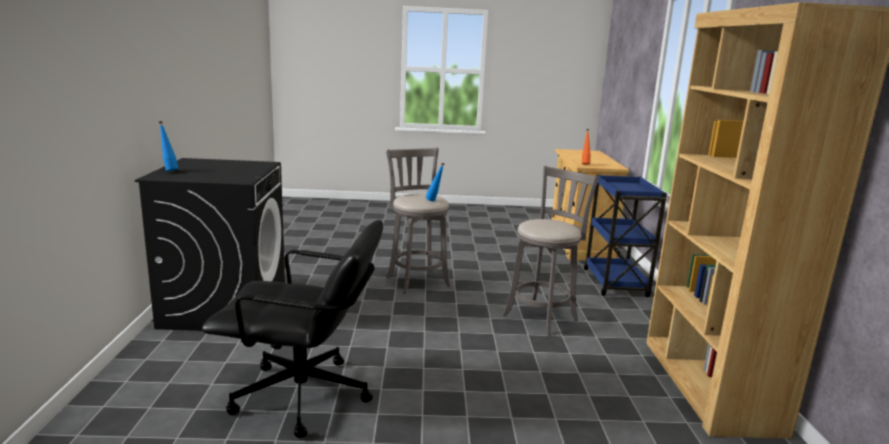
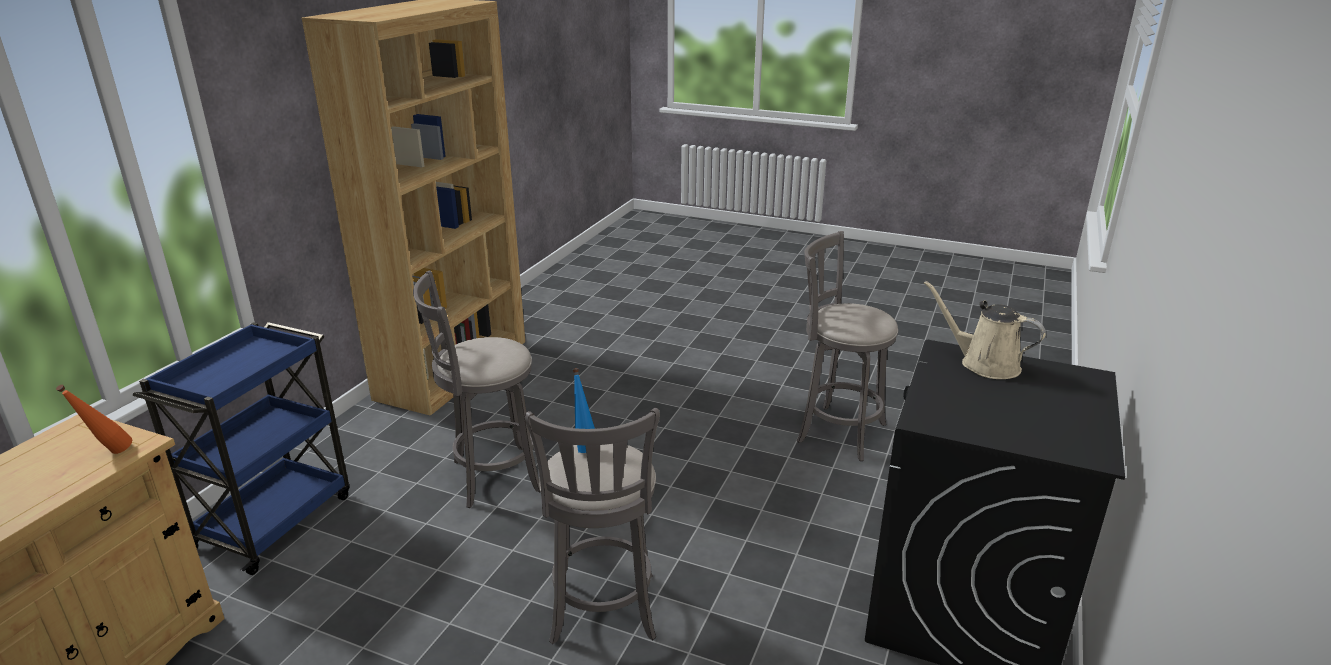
camera: 155 degrees left, 10 degrees up
(169, 170) = (1091, 402): blue bottle -> none
(219, 178) = (984, 364): none -> beige watering can
(303, 397) = (836, 431): black office chair -> grey stool

